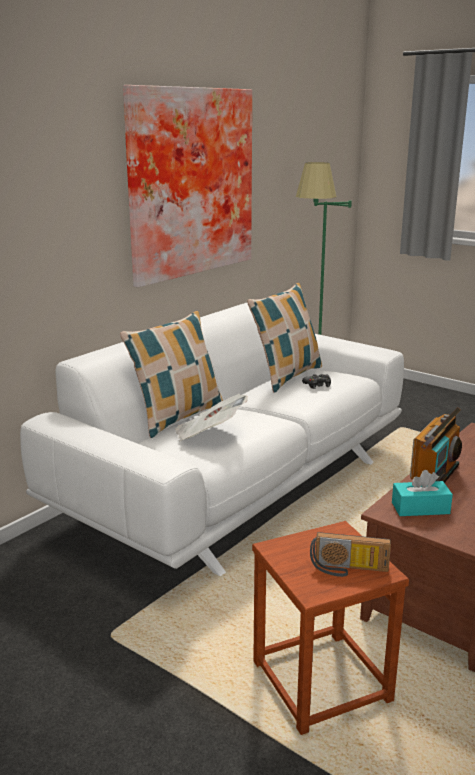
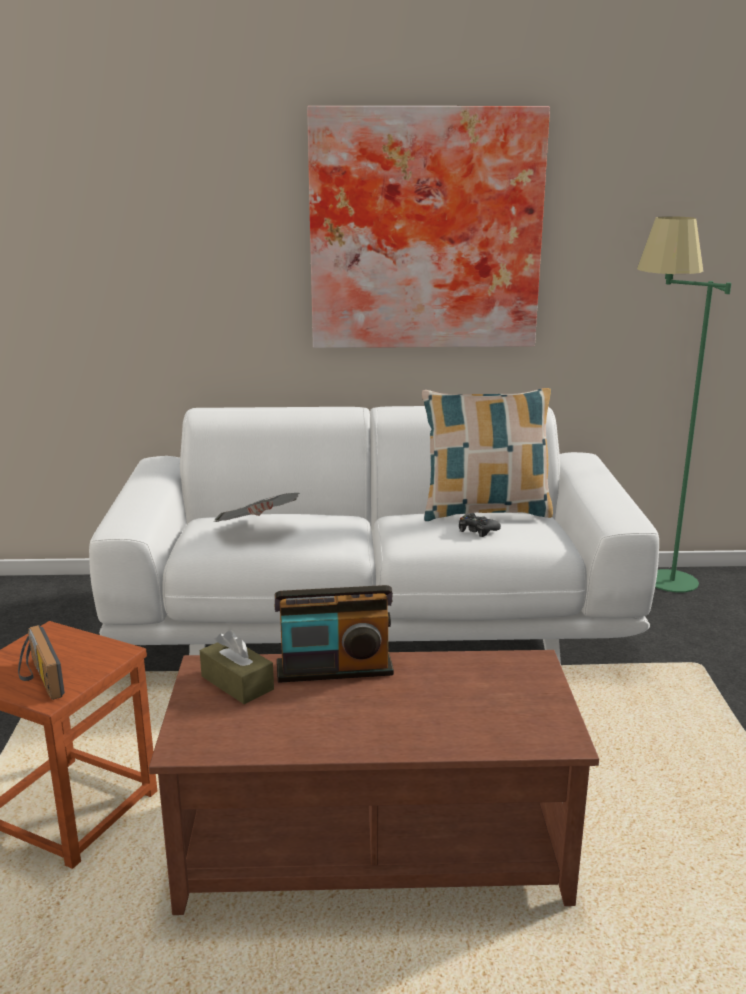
camera: 50 degrees right, 0 degrees up
(177, 417) = (294, 508): pillow -> none
(420, 508) = (237, 683): turquoise tissue box -> brown tissue box

